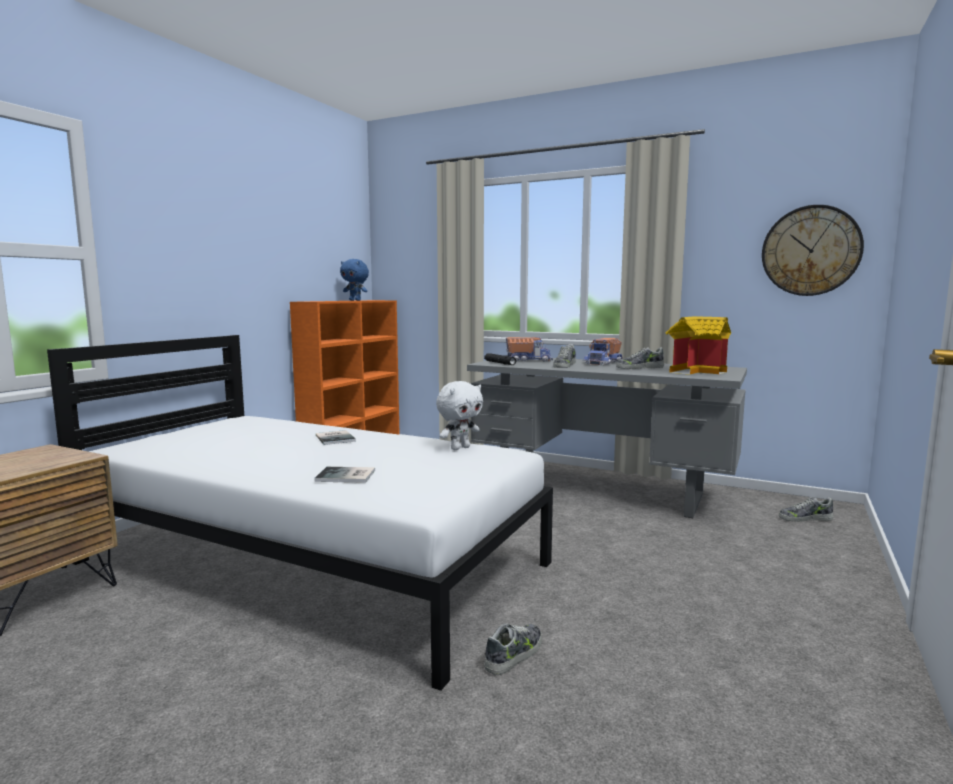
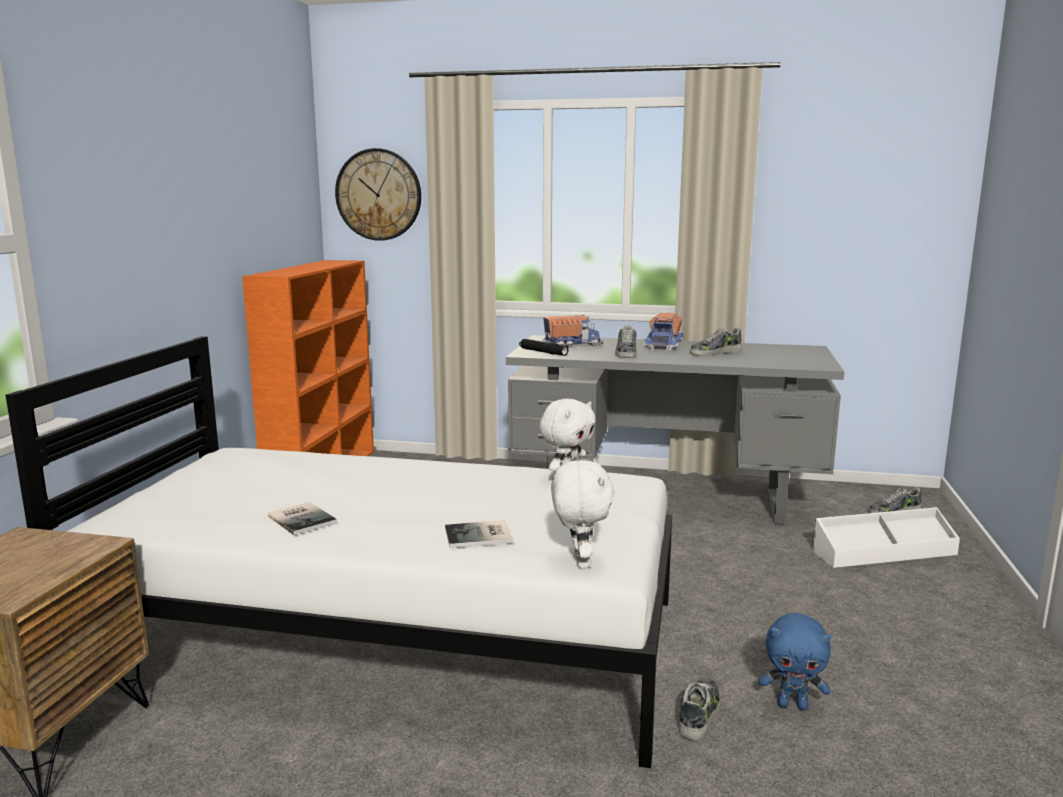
camera: 15 degrees left, 5 degrees up
(336, 438) = (401, 477): book -> book (303, 519)
(355, 300) = (317, 265): blue plush toy -> blue plush toy (793, 705)
(403, 499) = (579, 562): none -> white plush toy
(697, 371) = (783, 356): toy house -> none
(775, 548) = (883, 552): none -> white storage box
(810, 251) = (892, 211): wall clock -> wall clock (378, 195)

